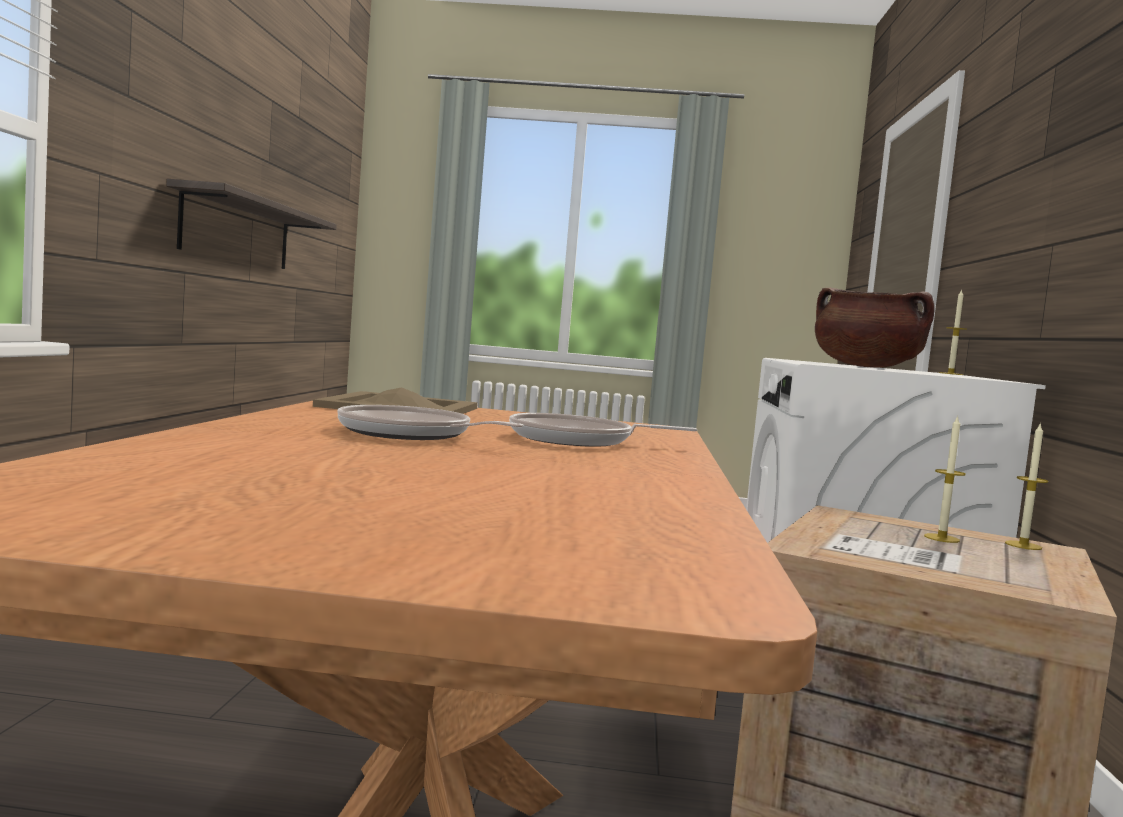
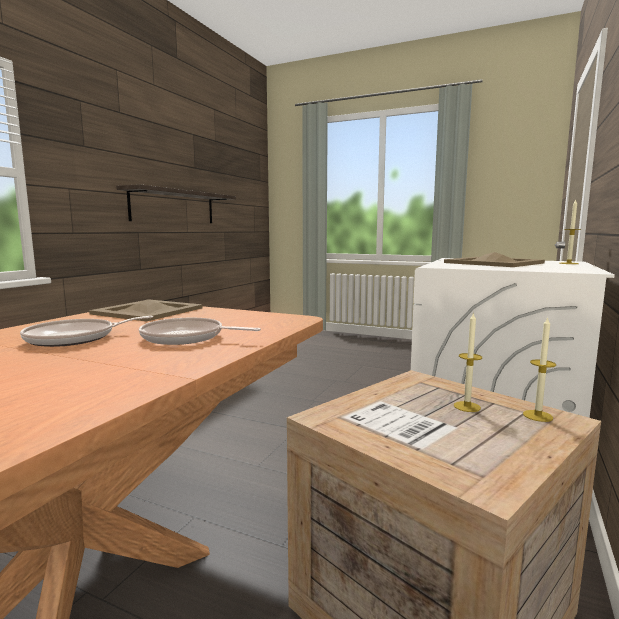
camera: 20 degrees right, 5 degrees up
(410, 434) = (75, 338): frying pan -> frying pan turned 75 degrees counterclockwise
(866, 367) = (494, 263): brown cooking pot -> beige tray

